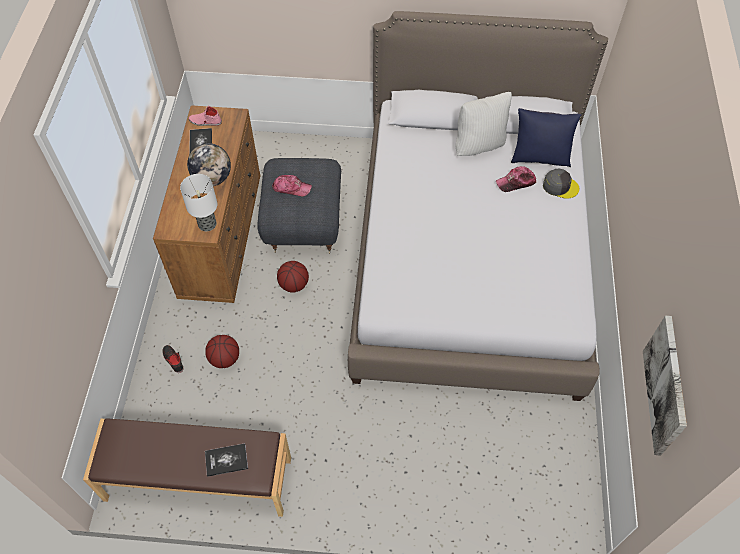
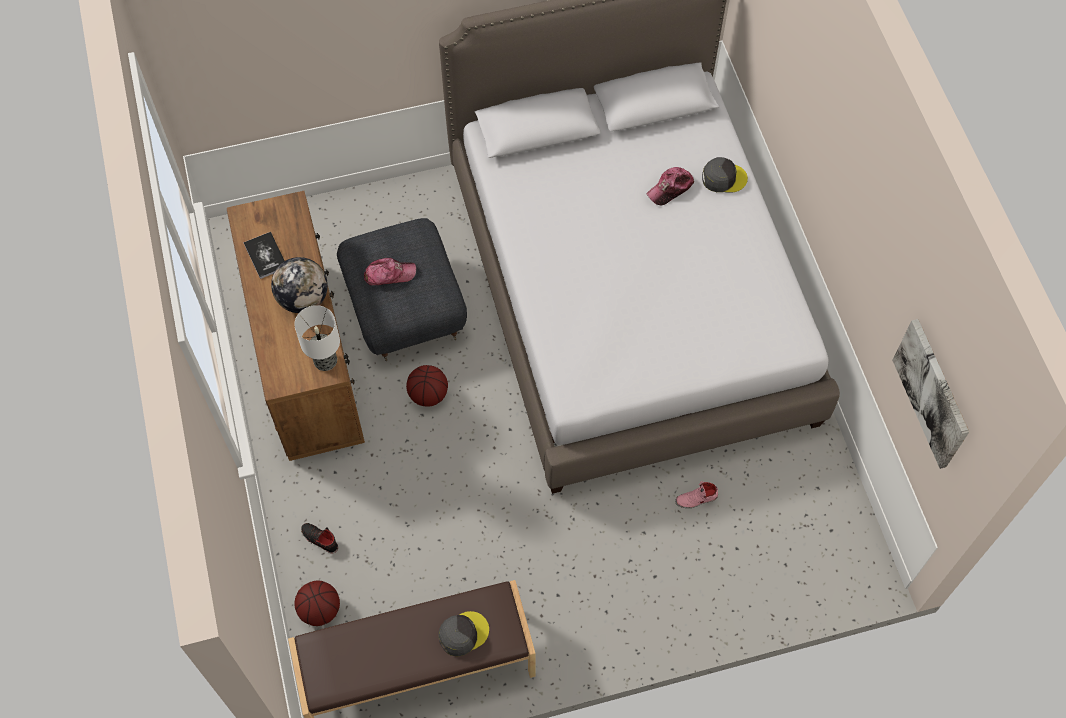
camera: 20 degrees left, 5 degrees up
(205, 122) = (257, 225): pink shoe -> pink shoe (696, 499)
(224, 358) = (383, 516): basketball -> basketball (319, 609)
(226, 460) = (463, 633): book -> grey cap
(479, 145) = (608, 152): white pillow -> none
(539, 158) = (686, 148): blue pillow -> none

